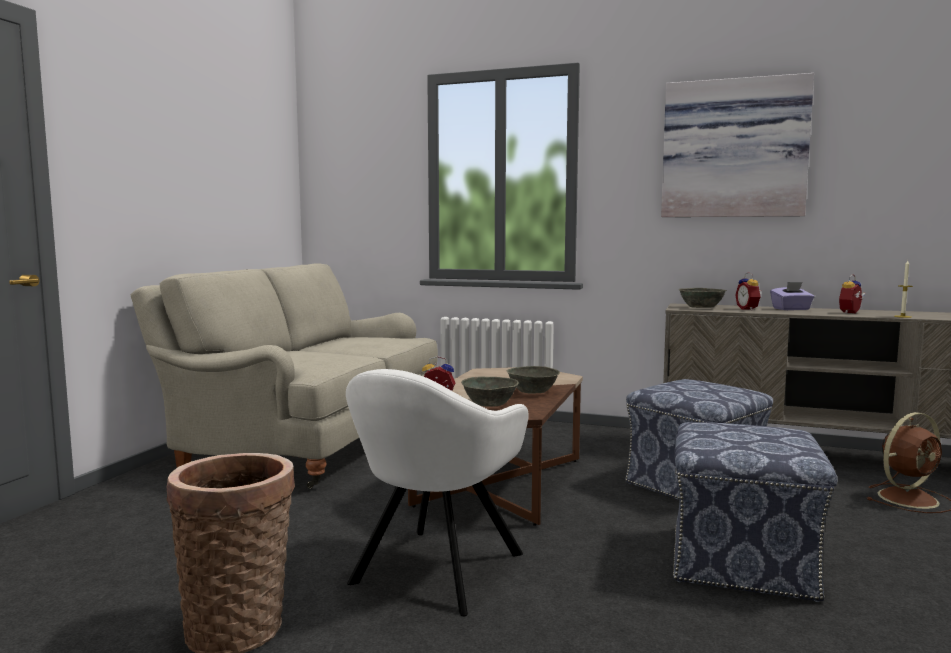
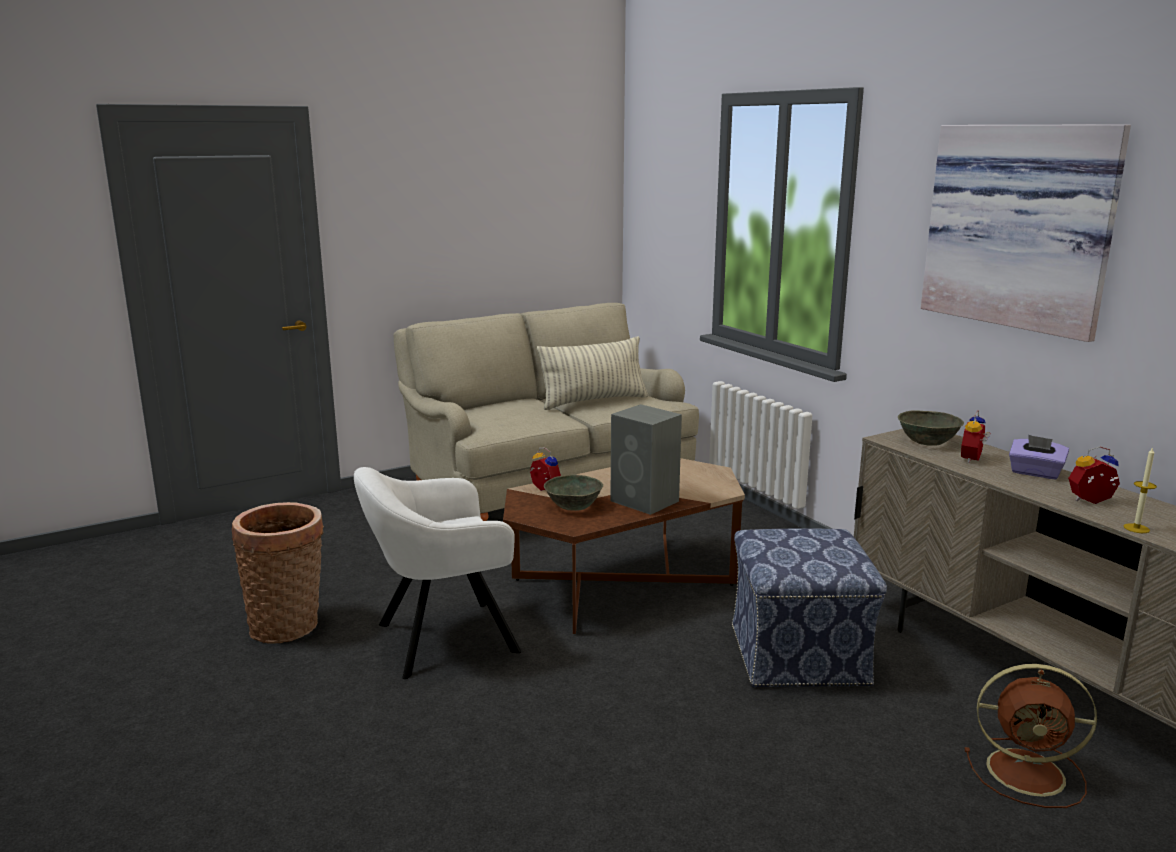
camera: 40 degrees right, 10 degrees up
(354, 344) = (593, 401): none -> pillow
(533, 391) = (646, 501): grey bowl -> grey speaker
(743, 562) = (674, 740): ottoman -> none

